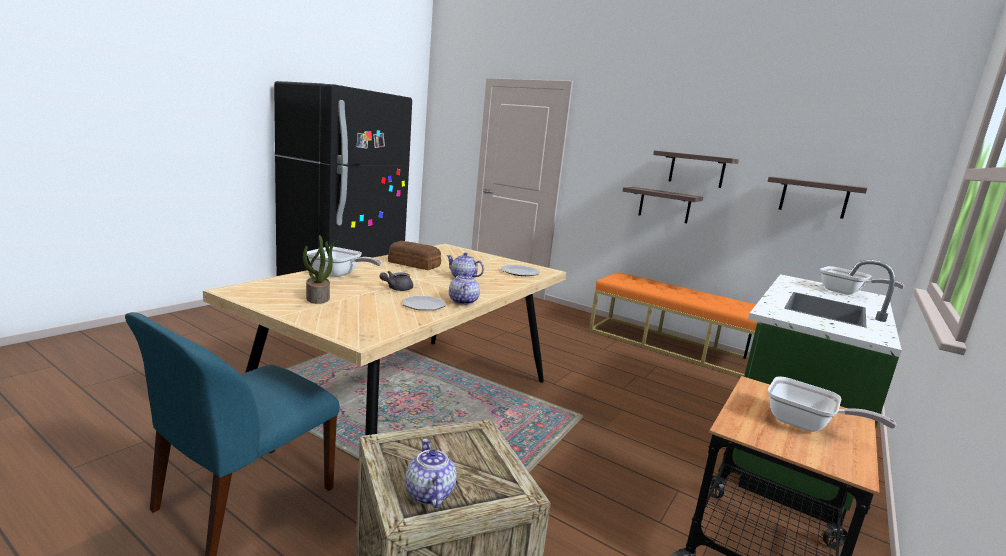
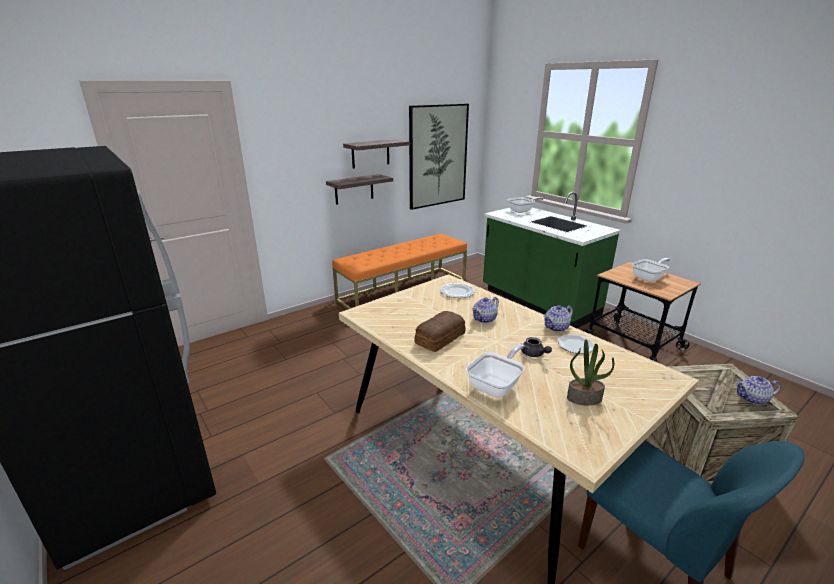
camera: 70 degrees left, 10 degrees up
(462, 301) = (556, 327): teapot -> teapot turned 45 degrees counterclockwise
(814, 197) = (438, 156): shelf -> picture

